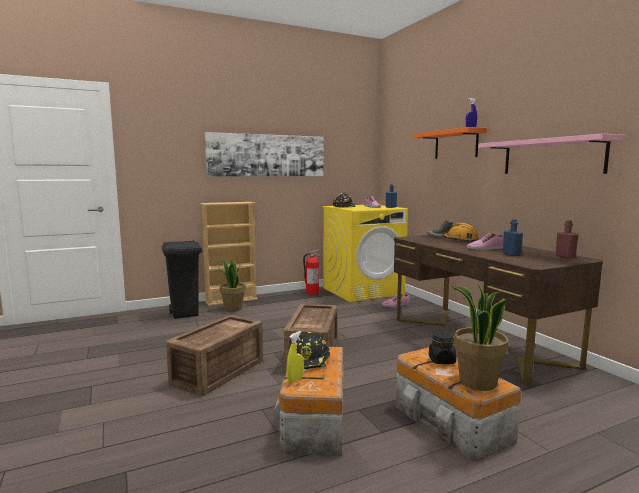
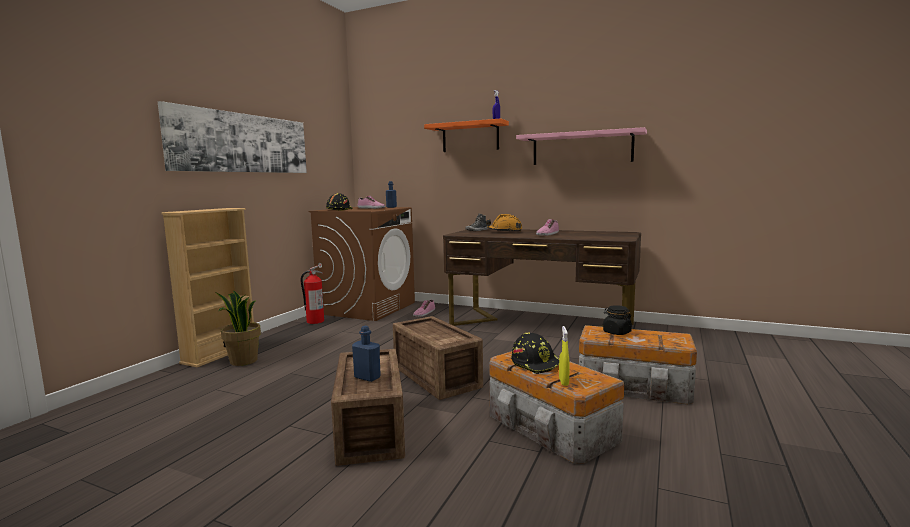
camera: 40 degrees left, 0 degrees up
(185, 314) = (180, 386): black trash can -> none
(363, 291) = (368, 308): yellow washing machine -> brown washing machine
(477, 382) = (669, 339): potted plant -> none
(511, 254) = (580, 235): blue bottle -> blue bottle (367, 377)
(565, 256) = (614, 232): red bottle -> none

